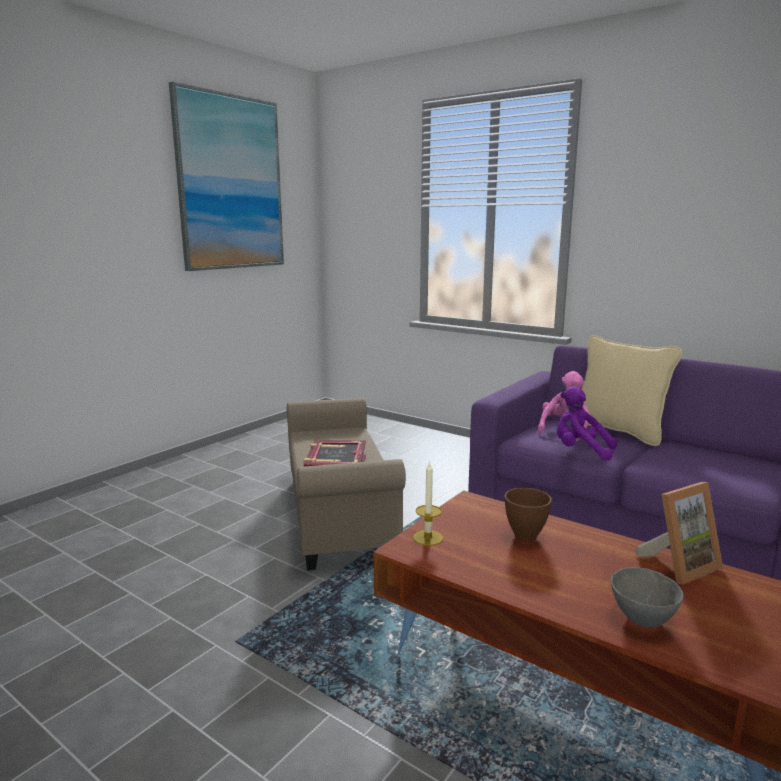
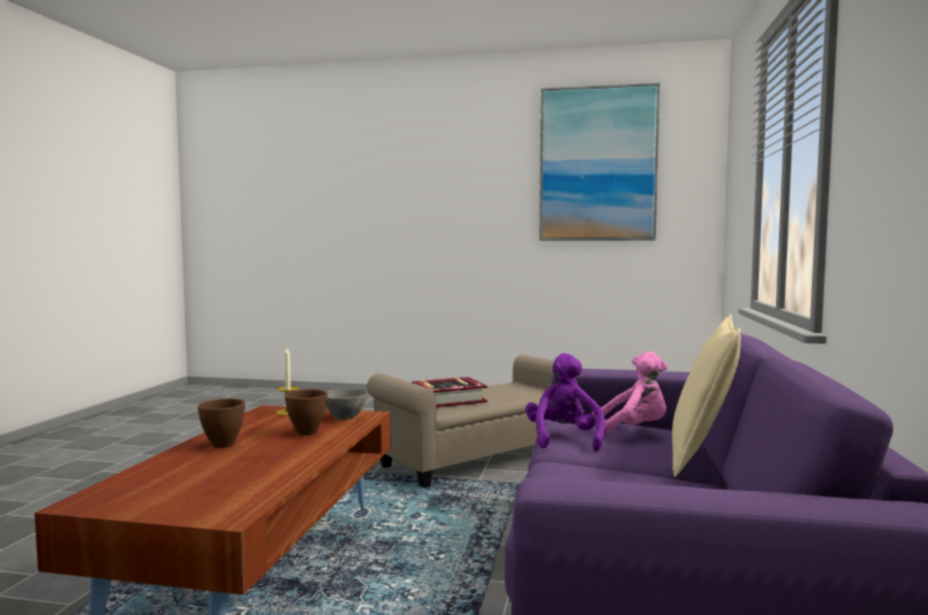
camera: 65 degrees right, 10 degrees down
(557, 587) = (221, 445): none -> brown bowl
(641, 619) = (175, 467): grey bowl -> grey bowl (345, 418)
(679, 565) = (275, 478): picture frame -> none

